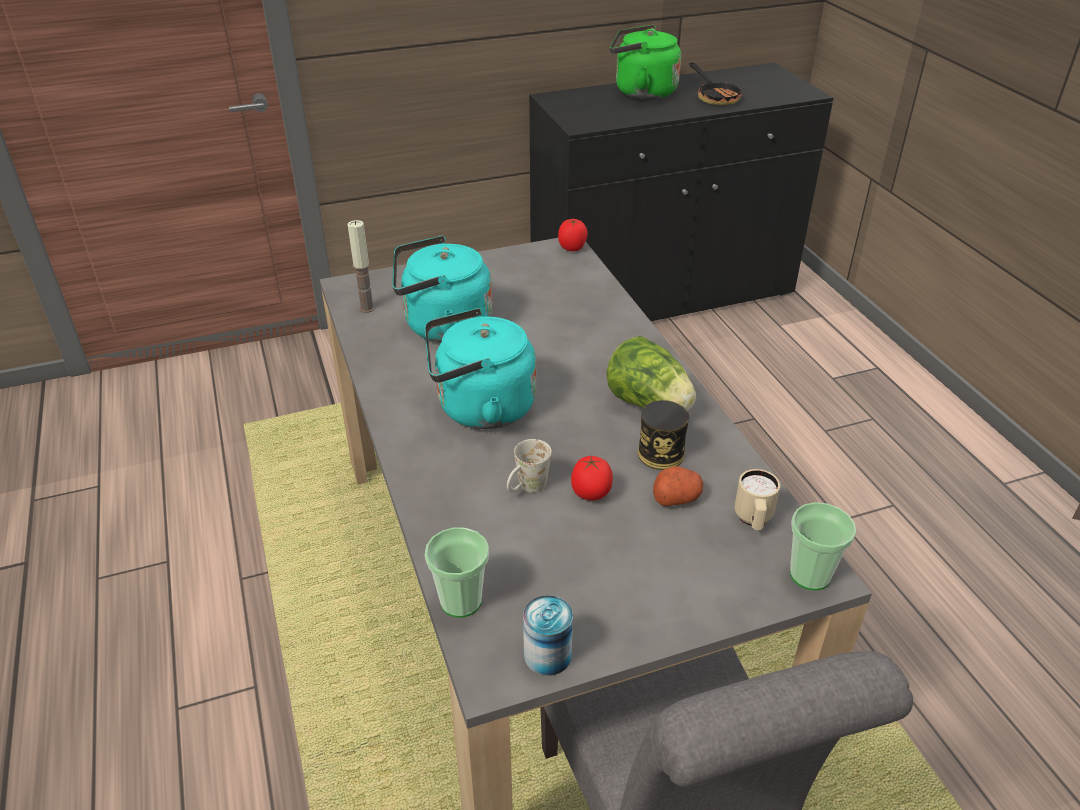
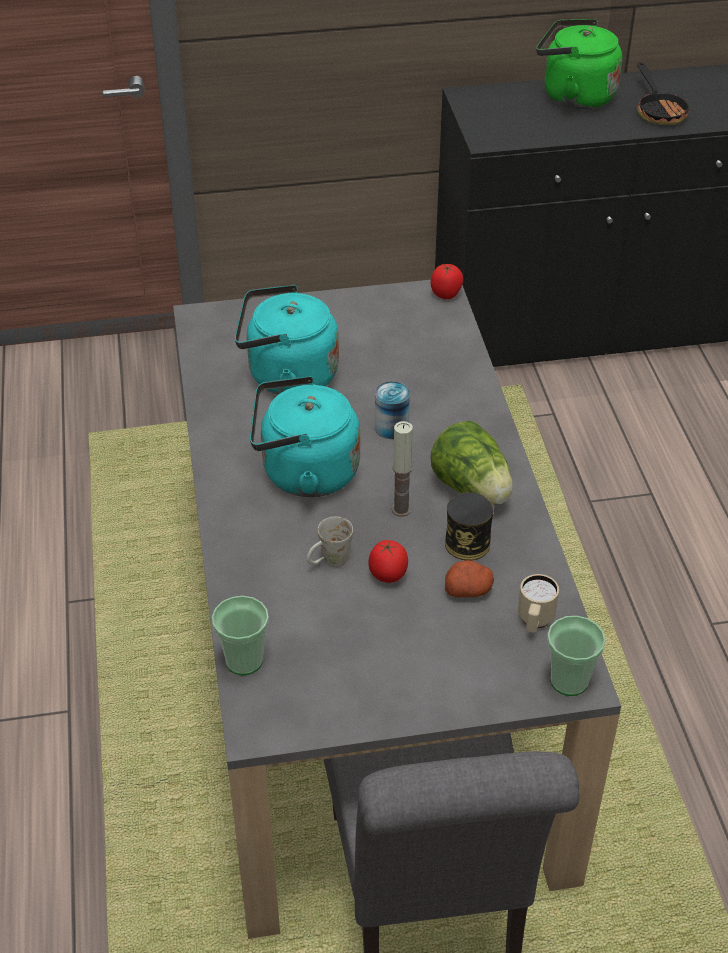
camera: 10 degrees right, 5 degrees up
(367, 308) = (215, 346): candle -> candle (401, 509)
(547, 655) = (308, 719): can -> can (391, 427)

